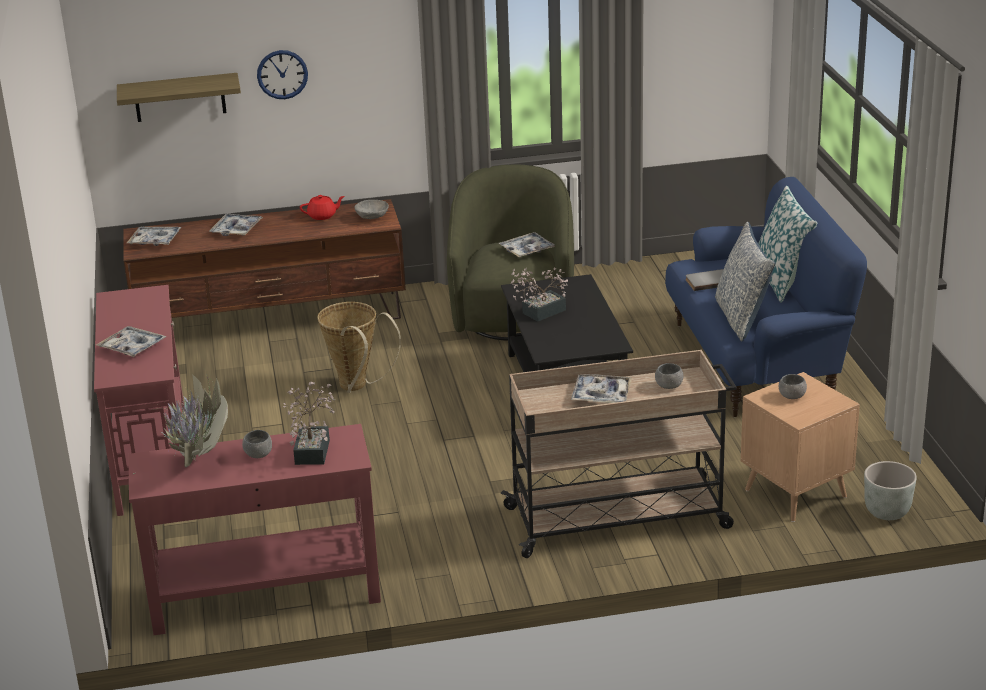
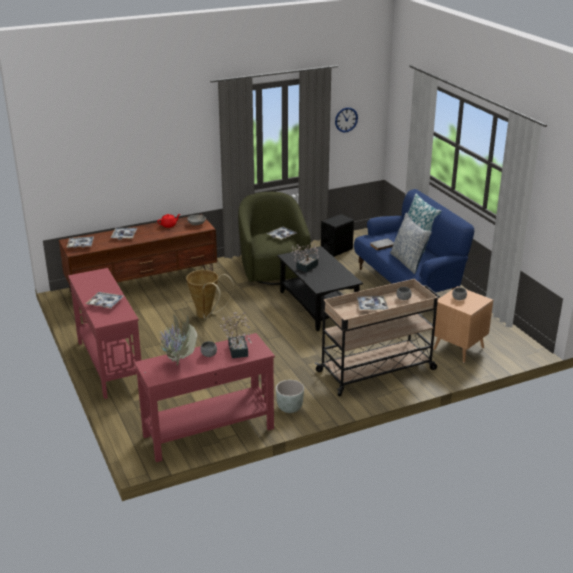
camera: 15 degrees left, 0 degrees up
(179, 97) = (90, 164): shelf -> none
(282, 74) = (145, 149): wall clock -> wall clock (346, 119)
(651, 284) = (336, 250): none -> black speaker
(887, 513) = (507, 353): grey planter -> grey planter (290, 408)

